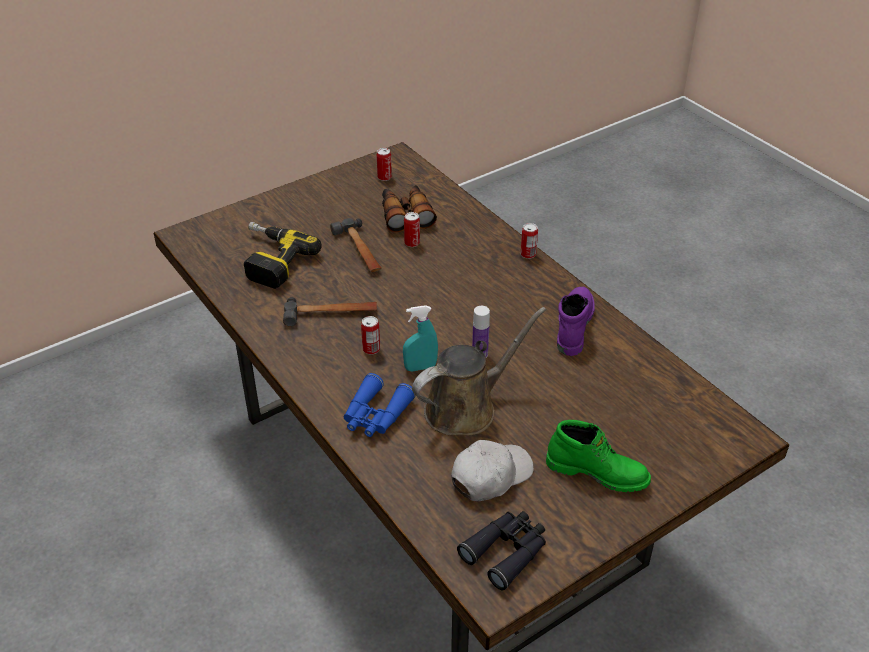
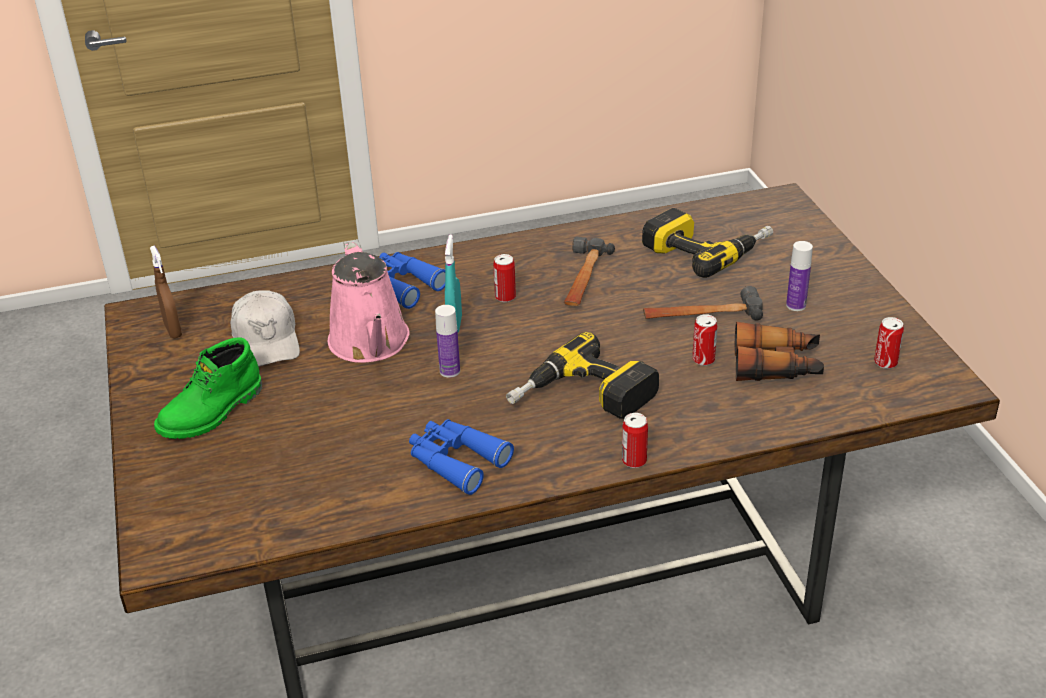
camera: 110 degrees right, 5 degrees down
(333, 214) = (796, 305): none -> bottle
(466, 408) = (370, 344): brown watering can -> pink watering can
(479, 285) = (582, 398): none -> power drill
(506, 551) = (173, 330): black binoculars -> brown spray bottle
(572, 326) = (456, 461): purple boot -> blue binoculars

